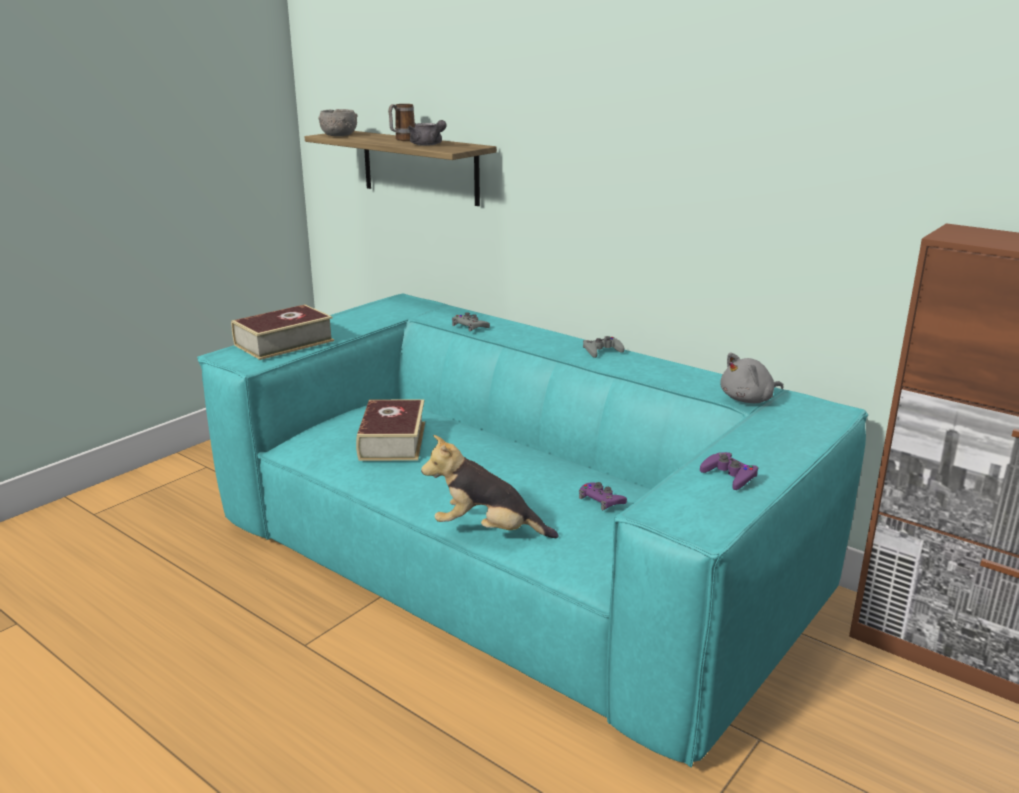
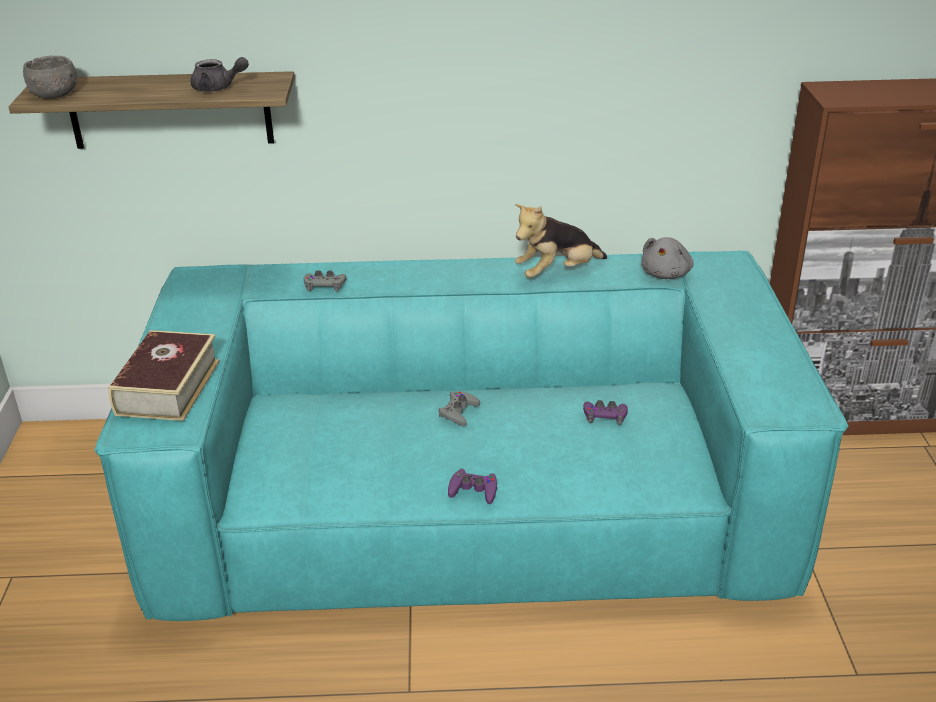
camera: 40 degrees left, 10 degrees up
(392, 441) = (349, 445): book -> none
(402, 140) = (160, 85): mug -> none
(487, 531) = (562, 491): plush toy -> plush toy (557, 273)
(602, 351) = (487, 267): grey game controller -> grey game controller (458, 412)
(729, 476) = (761, 355): purple game controller -> purple game controller (473, 490)

